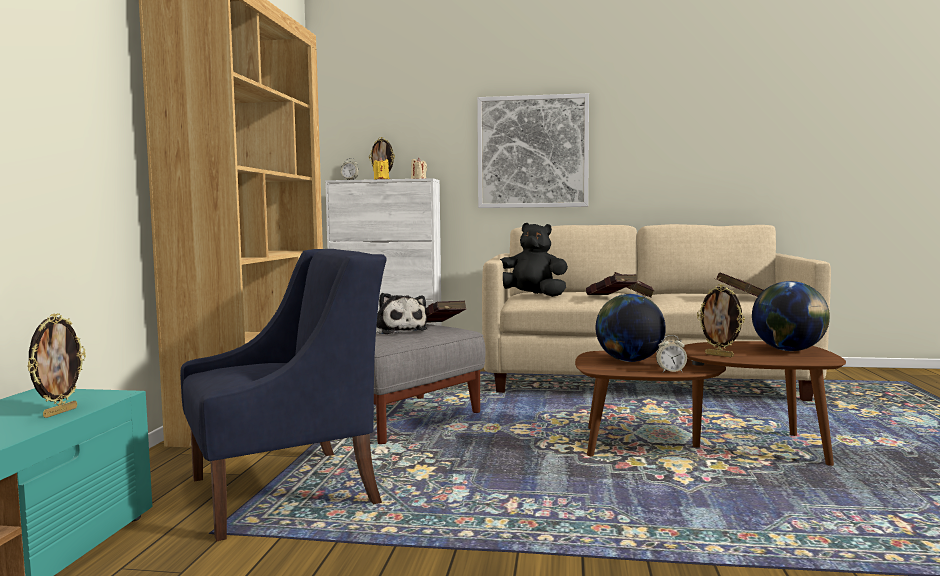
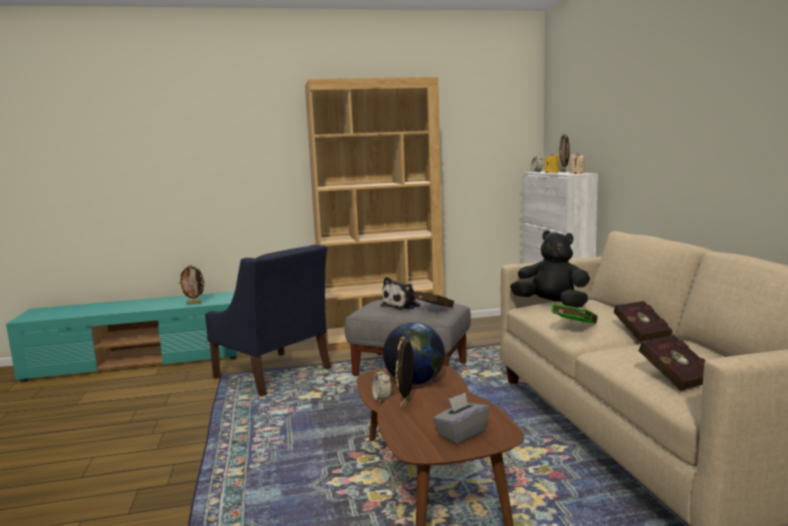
camera: 70 degrees right, 5 degrees up
(531, 295) = (552, 304): black plush toy -> black plush toy turned 60 degrees counterclockwise
(532, 152) = (665, 145): picture -> none
(612, 297) = (573, 327): red book -> green book
(789, 350) = (461, 433): globe -> grey tissue box

